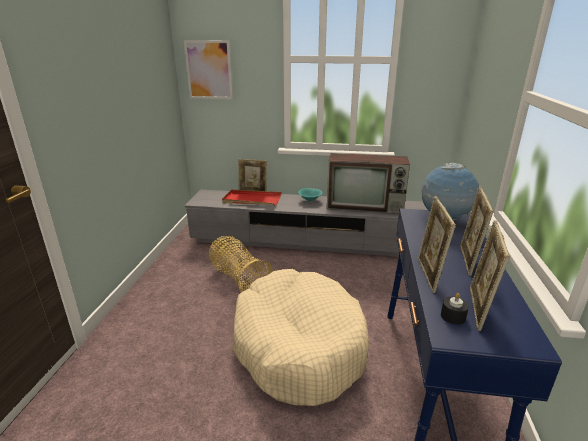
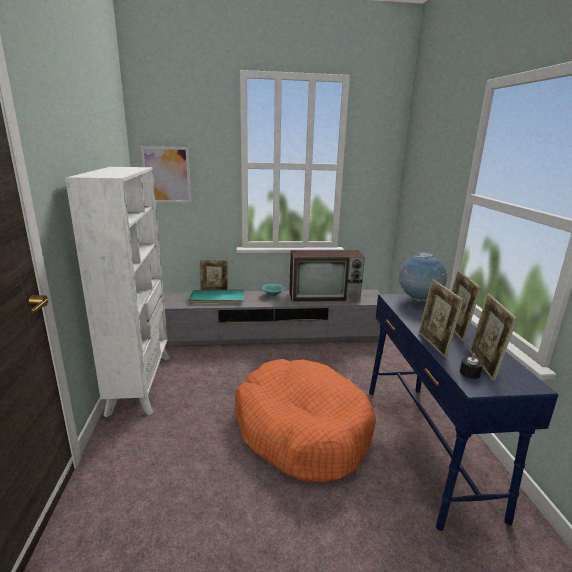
camera: 15 degrees left, 5 degrees down
(164, 276) = (141, 383): none -> white bookcase
(238, 278) = (219, 376): basket -> none
(251, 200) = (217, 299): red tray -> turquoise tray
(298, 345) = (301, 430): beige dog bed -> orange dog bed

